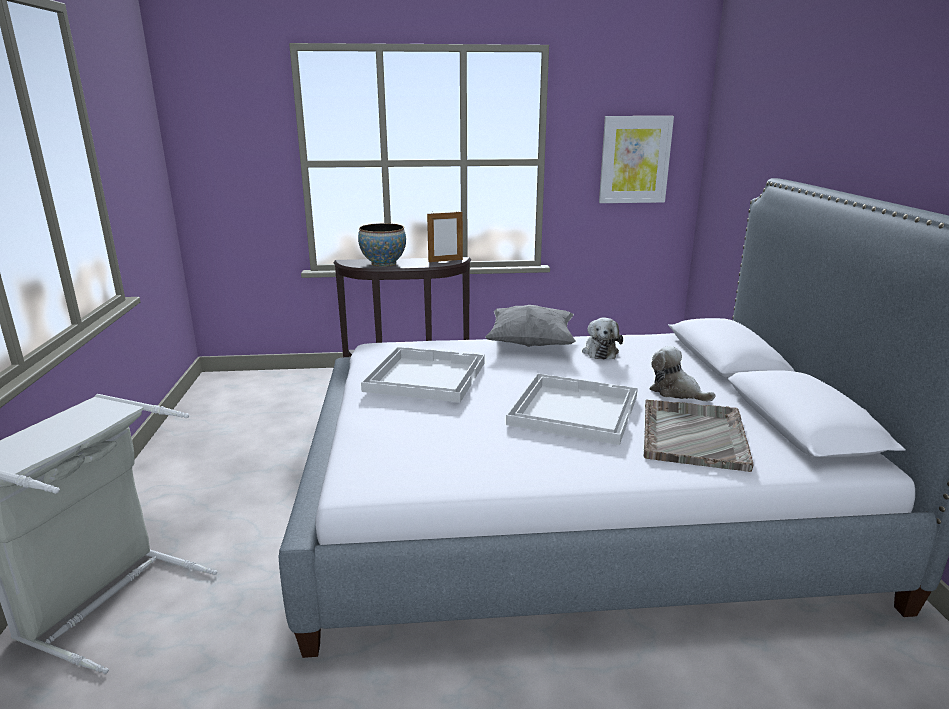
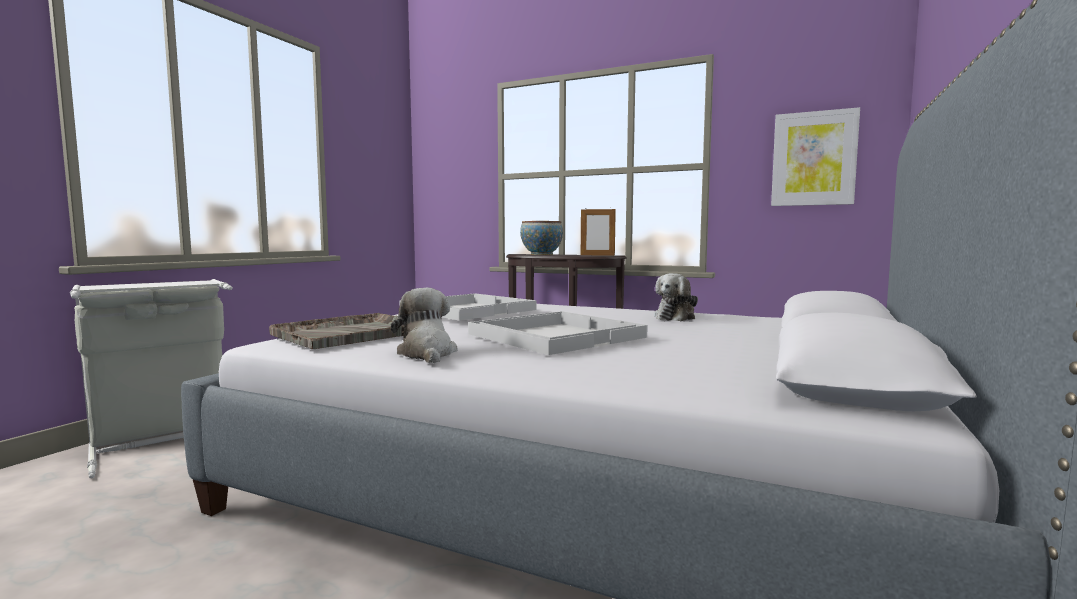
camera: 30 degrees right, 15 degrees down
(531, 344) = (612, 309): grey pillow -> none
(676, 392) = (708, 341): plush toy -> plush toy (427, 354)
(693, 435) = (657, 363): grey tray -> grey tray (352, 333)

